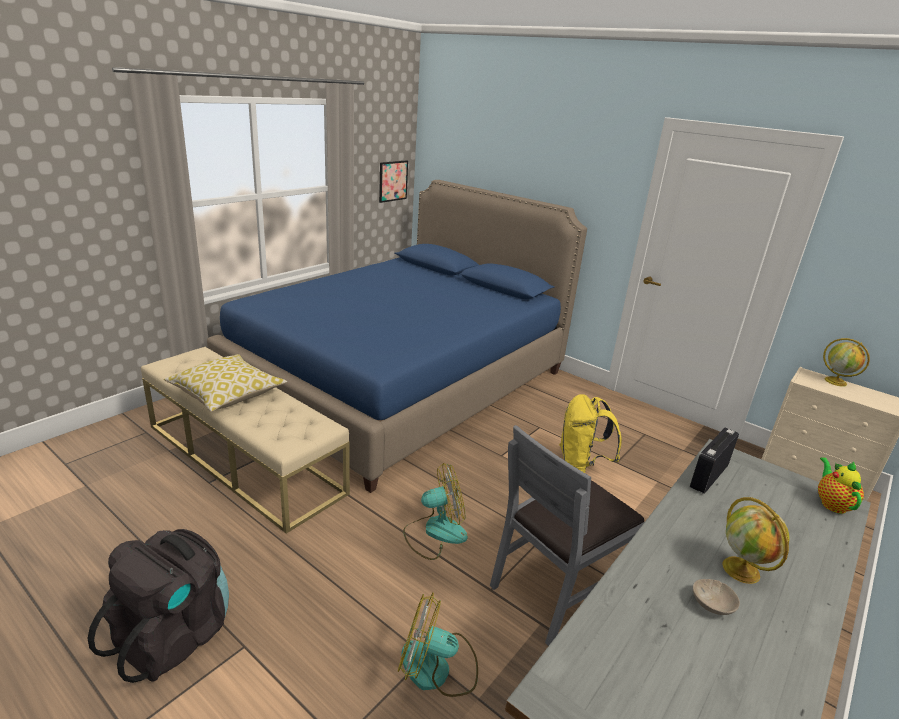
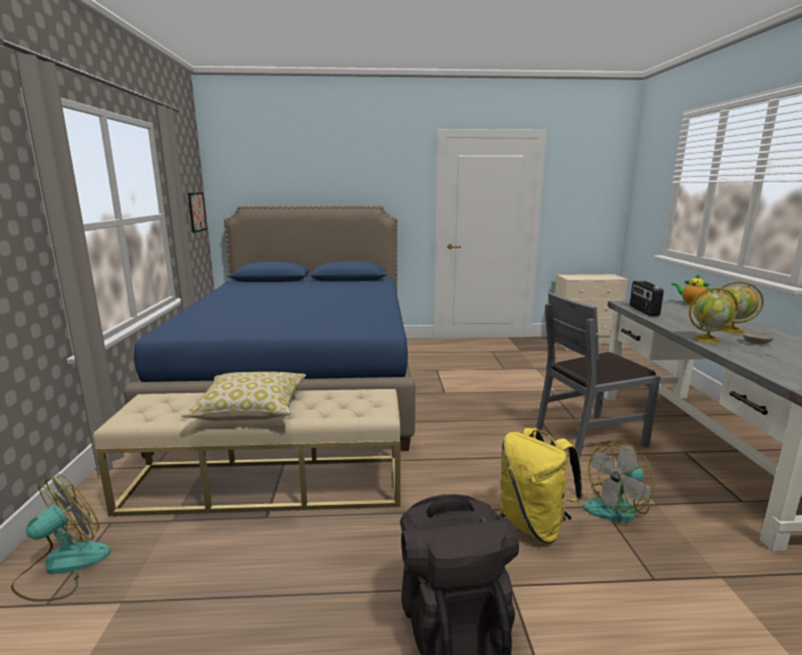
camera: 40 degrees left, 10 degrees down
(435, 532) = (487, 447): fan -> fan (62, 566)
(557, 589) = (589, 435): grey chair -> grey chair turned 60 degrees clockwise
(581, 465) = (491, 377): yellow backpack -> yellow backpack (534, 525)
(836, 382) = (580, 275): globe -> globe (708, 340)

